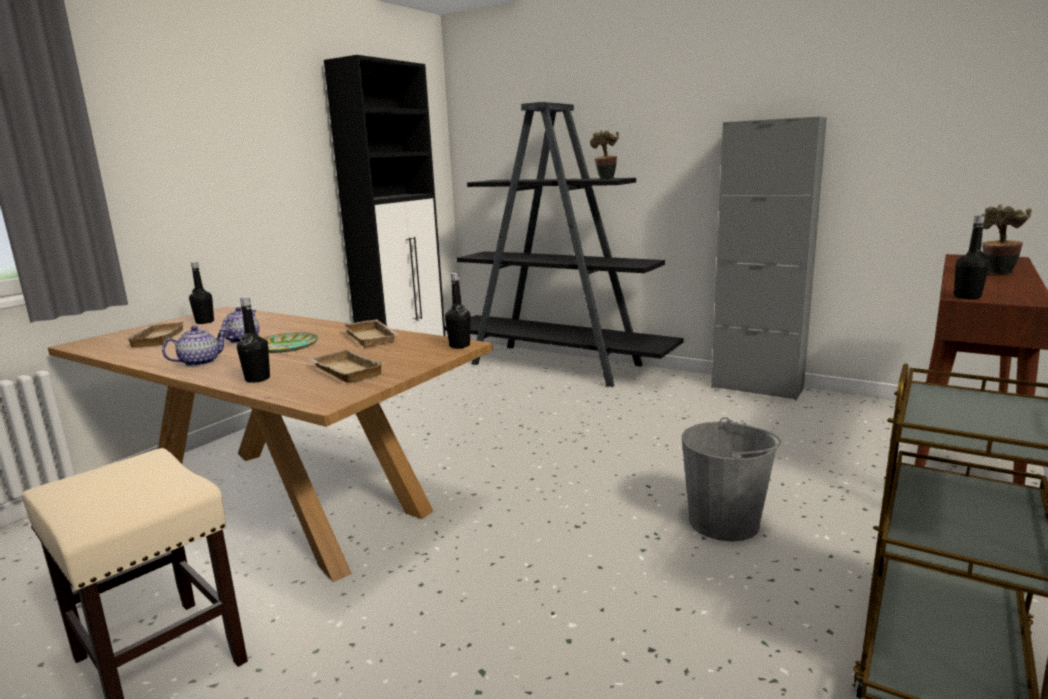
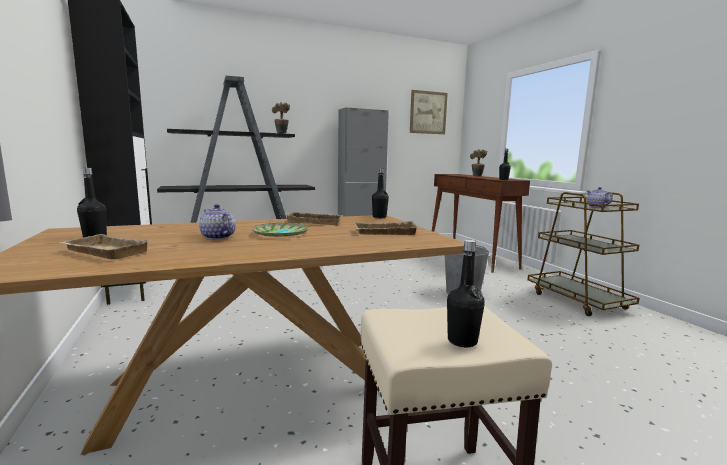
camera: 55 degrees left, 5 degrees down
(200, 362) = (258, 250): teapot -> teapot (596, 206)
(257, 379) = (355, 245): black bottle -> black bottle (462, 341)
(971, 102) = (428, 112): none -> picture

